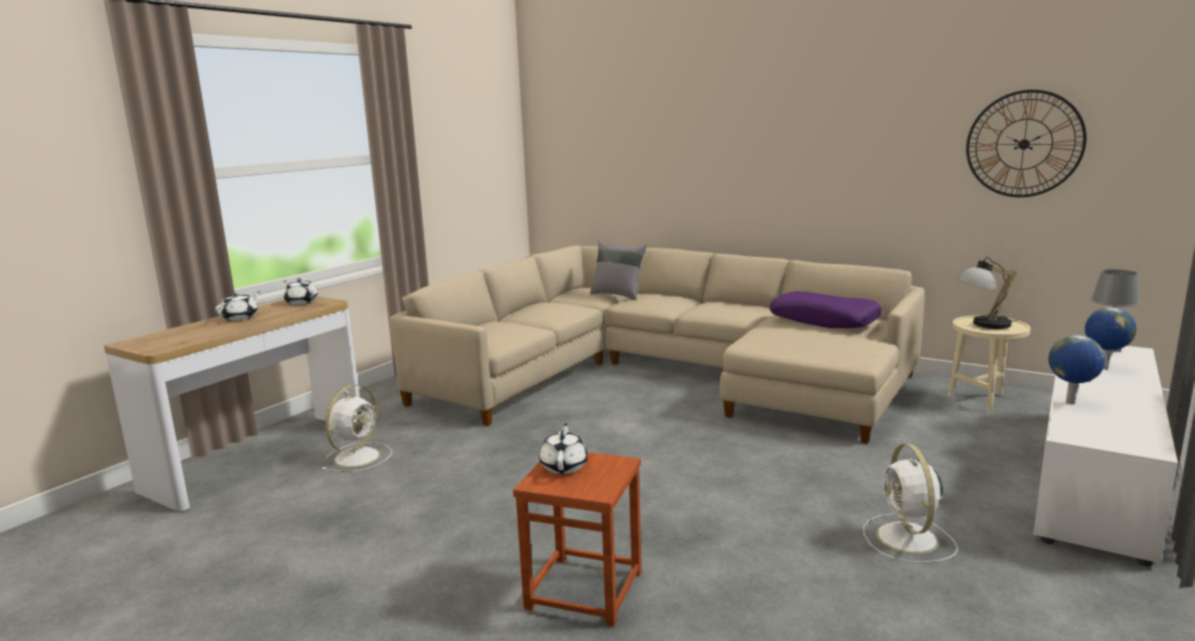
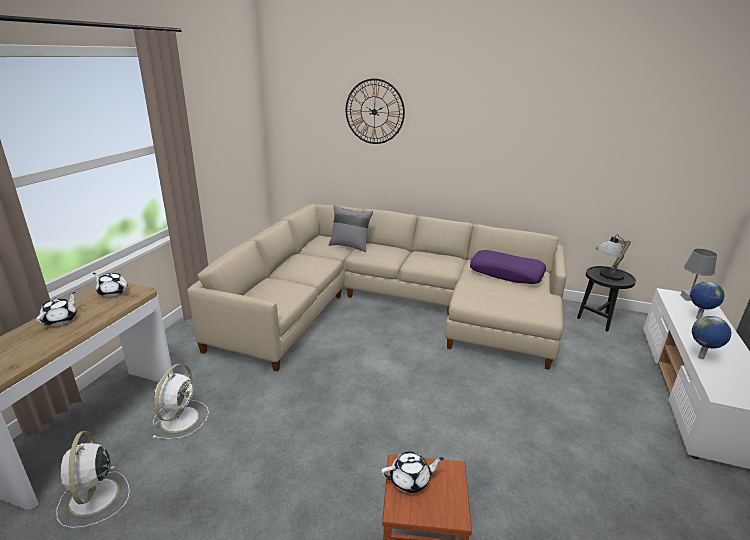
camera: 15 degrees left, 10 degrees up
(564, 466) = (410, 480): white teapot -> white teapot turned 90 degrees clockwise
(908, 539) = (614, 466): white fan -> white fan (94, 498)
(983, 399) = (598, 320): beige side table -> black side table
(1024, 144) = (641, 155): wall clock -> wall clock (374, 112)

